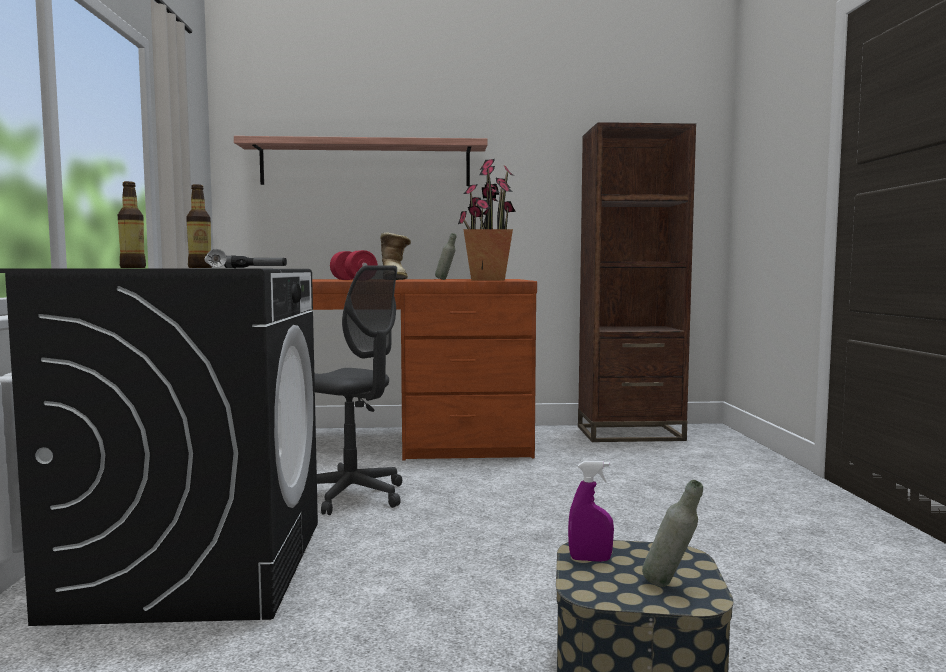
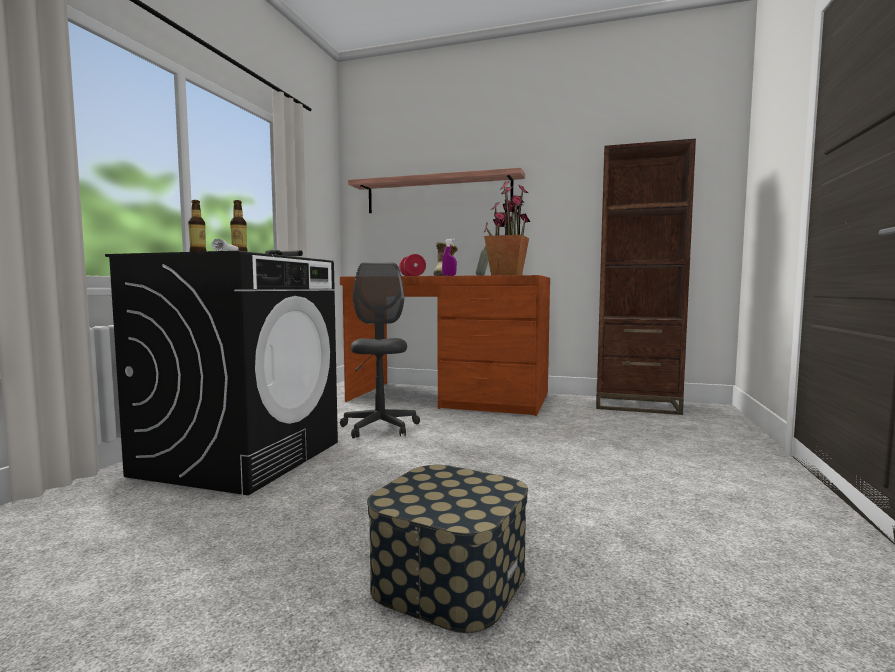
camera: 20 degrees right, 0 degrees up
(353, 496) = (380, 428): grey office chair -> grey office chair turned 150 degrees counterclockwise
(590, 559) = (425, 479): purple spray bottle -> purple spray bottle (449, 275)
(670, 586) = (459, 506): grey bottle -> none

